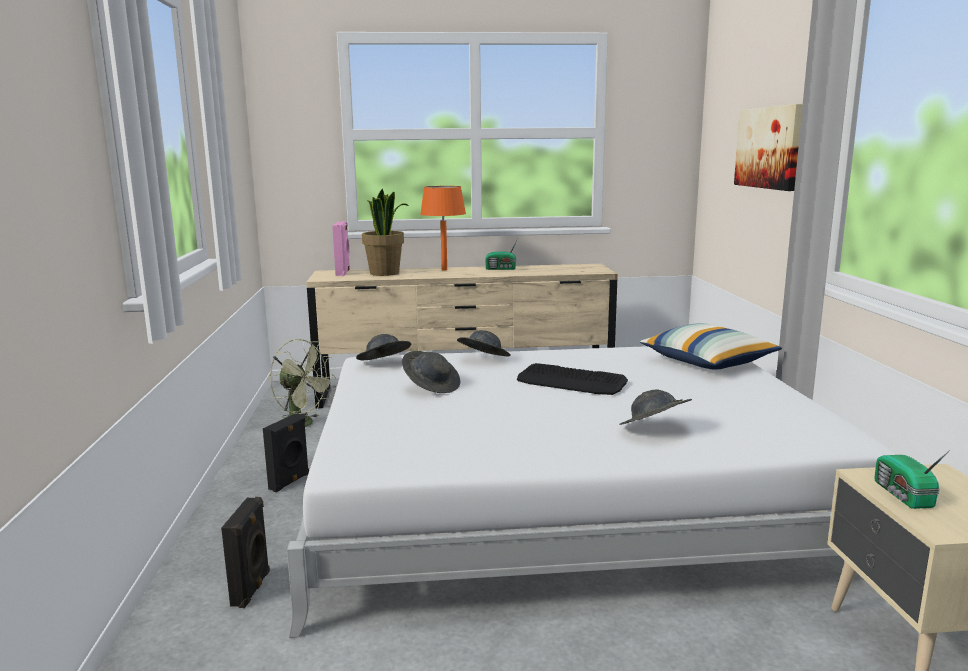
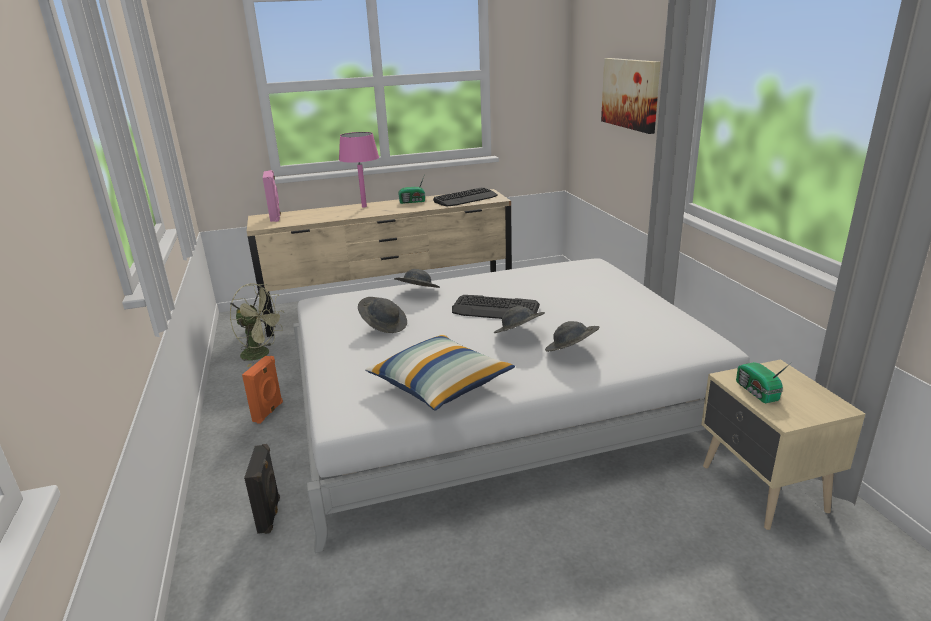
camera: 10 degrees left, 10 degrees up
(290, 482) = (269, 412): black speaker -> orange speaker
(384, 364) = (335, 305): grey hat -> grey hat (518, 335)
(385, 273) = (313, 215): potted plant -> none
(444, 270) = (364, 206): orange table lamp -> pink table lamp
(564, 269) = (465, 198): none -> keyboard
(708, 362) = (594, 278): pillow -> pillow (440, 385)

